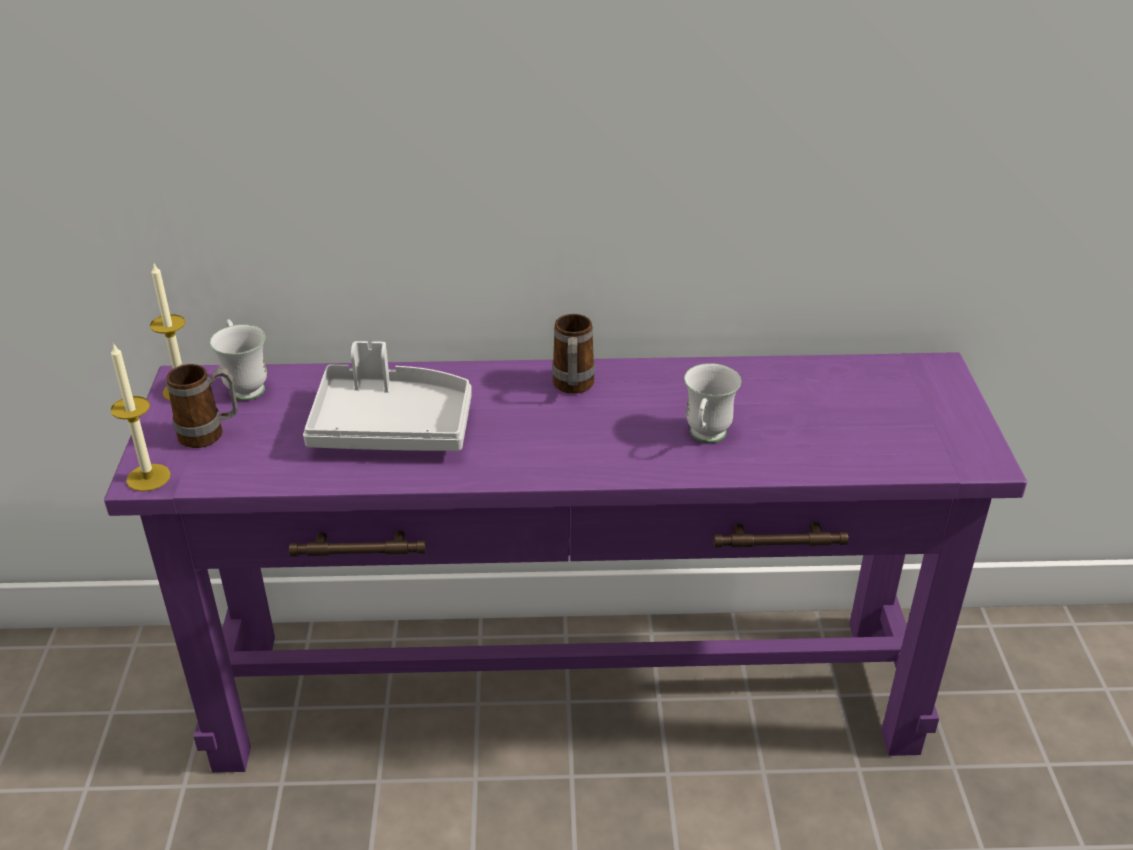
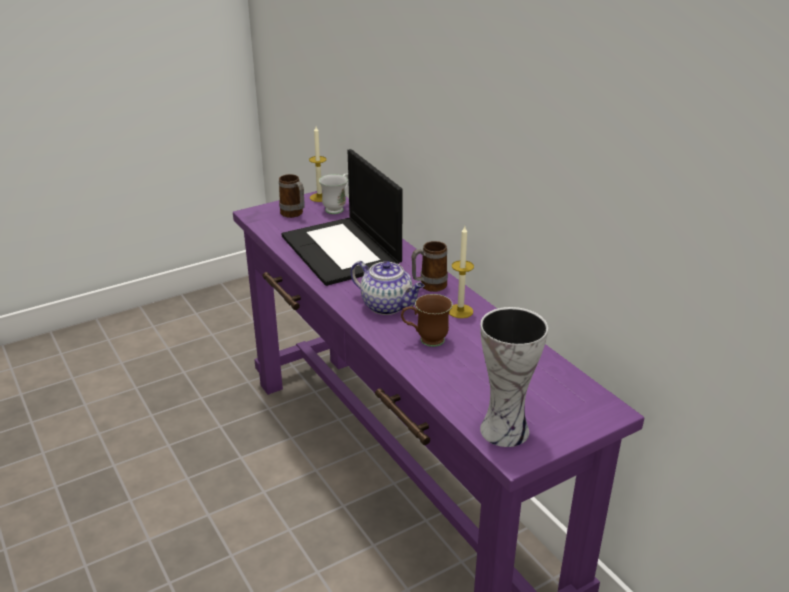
camera: 60 degrees right, 5 degrees down
(148, 477) = (253, 213): candle -> candle (460, 311)
(392, 426) = (342, 251): grey tray -> laptop
(591, 438) = (388, 306): none -> teapot
(705, 438) = (425, 340): white mug -> brown mug
(932, 448) = (505, 428): none -> vase

